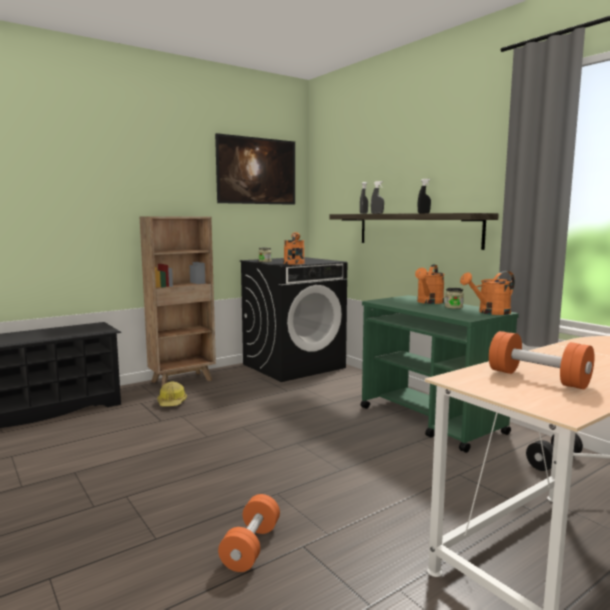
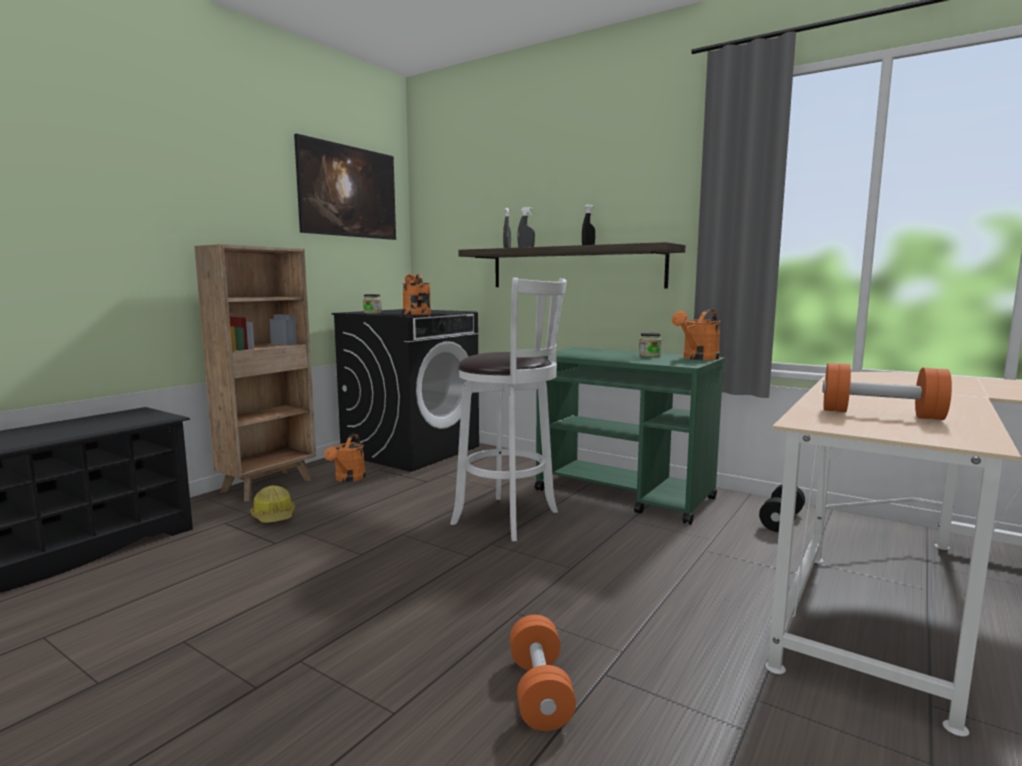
camera: 20 degrees left, 0 degrees up
(325, 427) = (510, 519): none -> white stool
(429, 302) = (613, 352): orange watering can -> orange watering can (348, 479)

